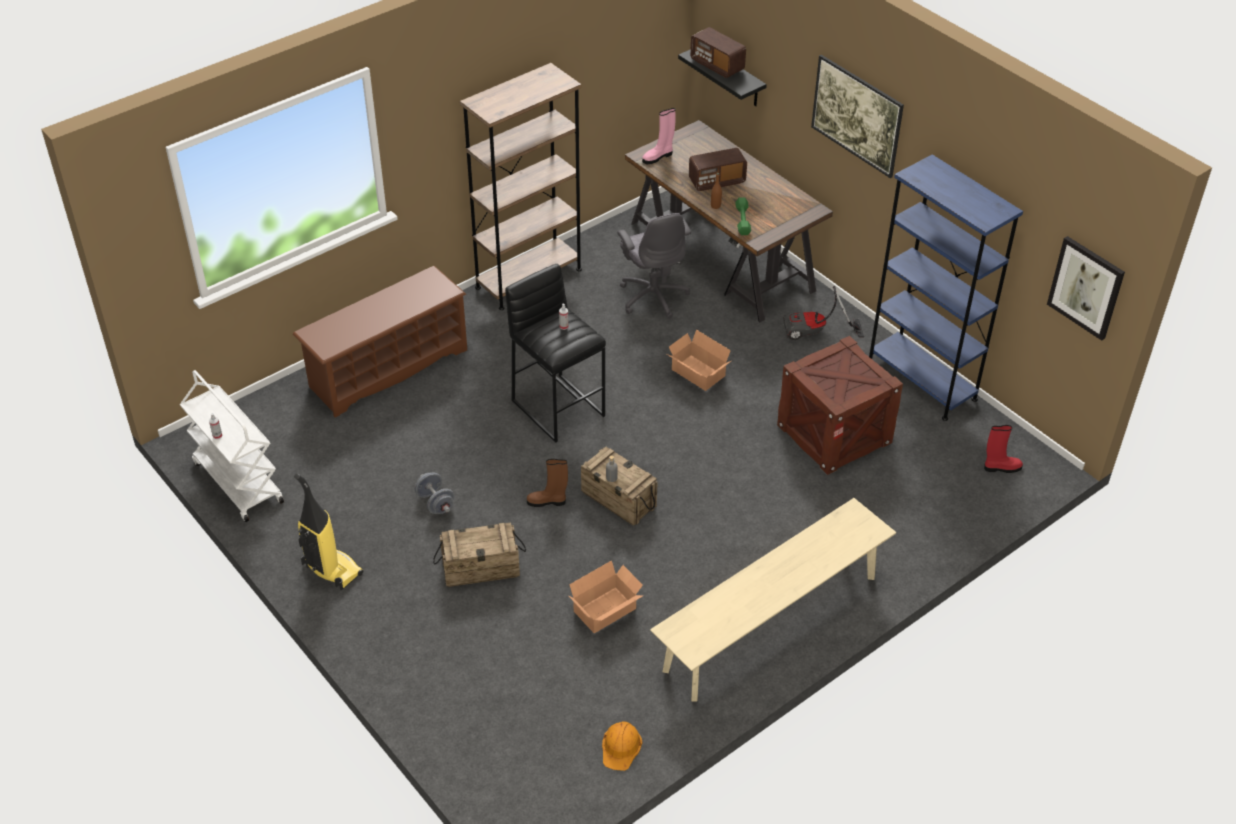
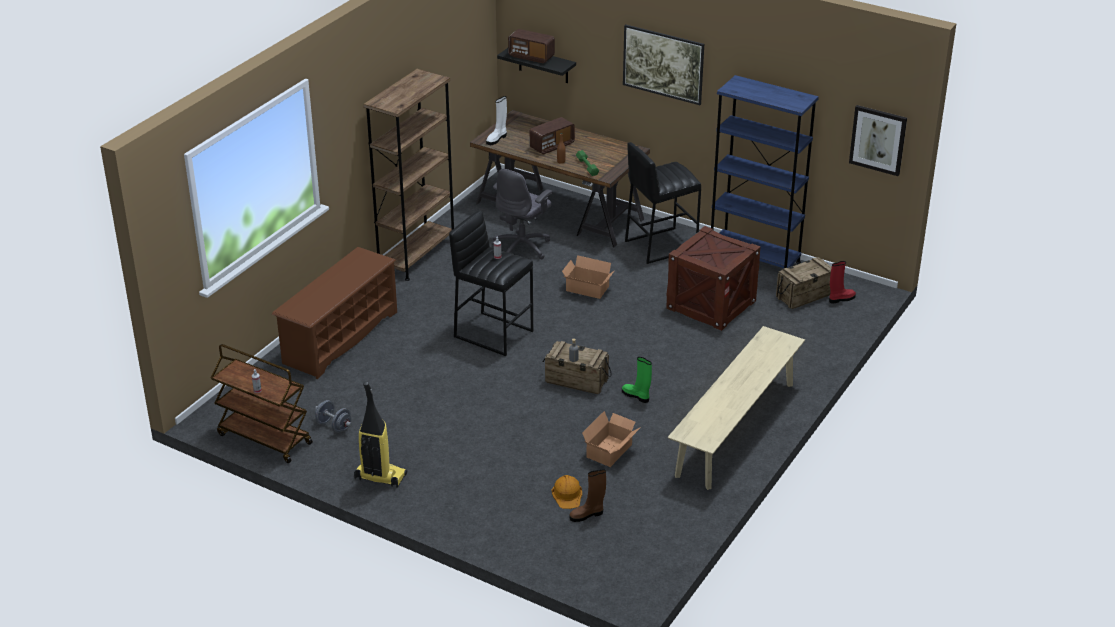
camera: 20 degrees left, 10 degrees down
(237, 482) = (264, 439): white cart -> brown cart
(435, 503) = (436, 415): grey dumbbell -> grey dumbbell (334, 426)
(481, 568) = (498, 448): crate -> crate (804, 295)
(547, 501) = (523, 394): brown boot -> brown boot (587, 515)
(621, 747) = (673, 530): orange hard hat -> orange hard hat (567, 494)
(653, 296) = (522, 247): grey office chair -> grey office chair turned 75 degrees clockwise
(658, 157) = (497, 139): pink boot -> white boot
(677, 541) = (636, 396): none -> green boot
(816, 333) = (660, 245): vacuum cleaner -> black stool

